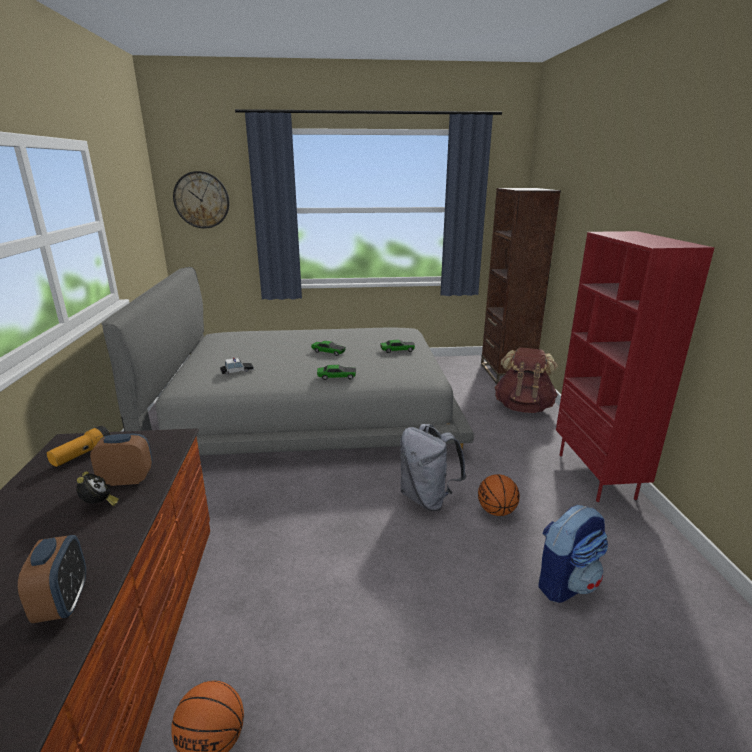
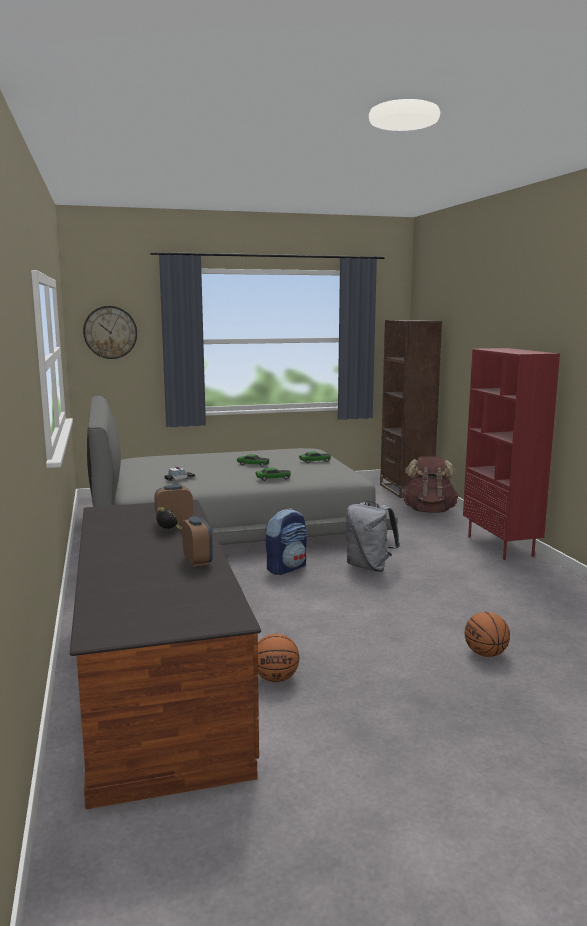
camera: 10 degrees left, 10 degrees down
(82, 455) = (122, 514): flashlight -> none
(496, 511) = (427, 569): basketball -> basketball (485, 654)
(566, 583) = (490, 598): backpack -> backpack (286, 568)

